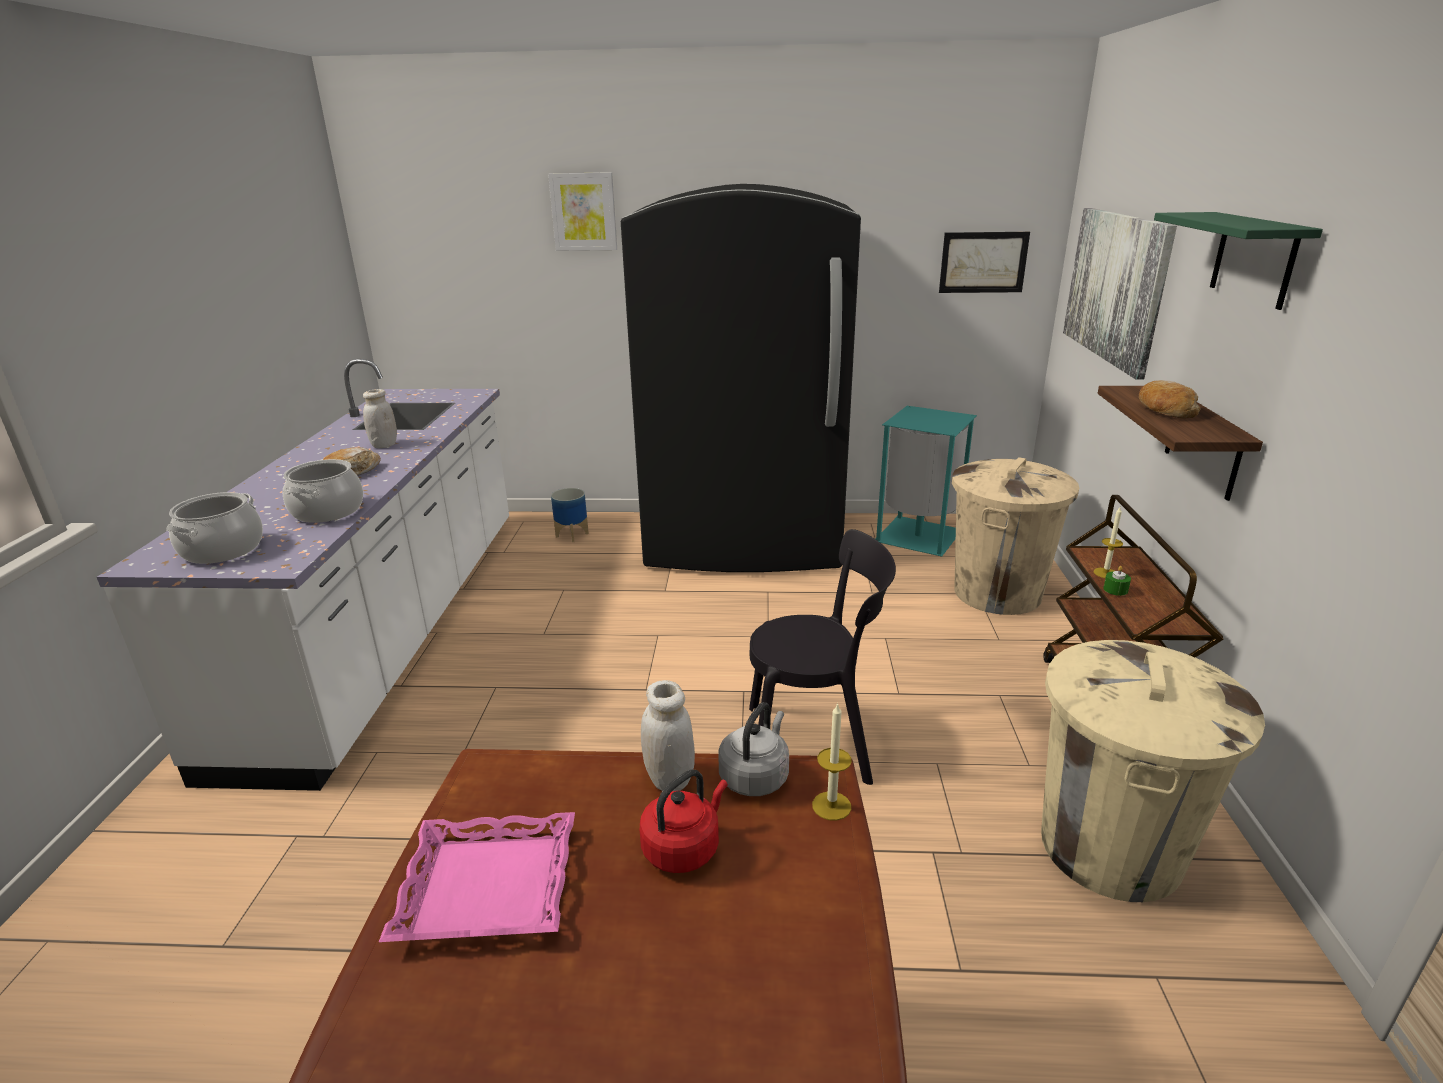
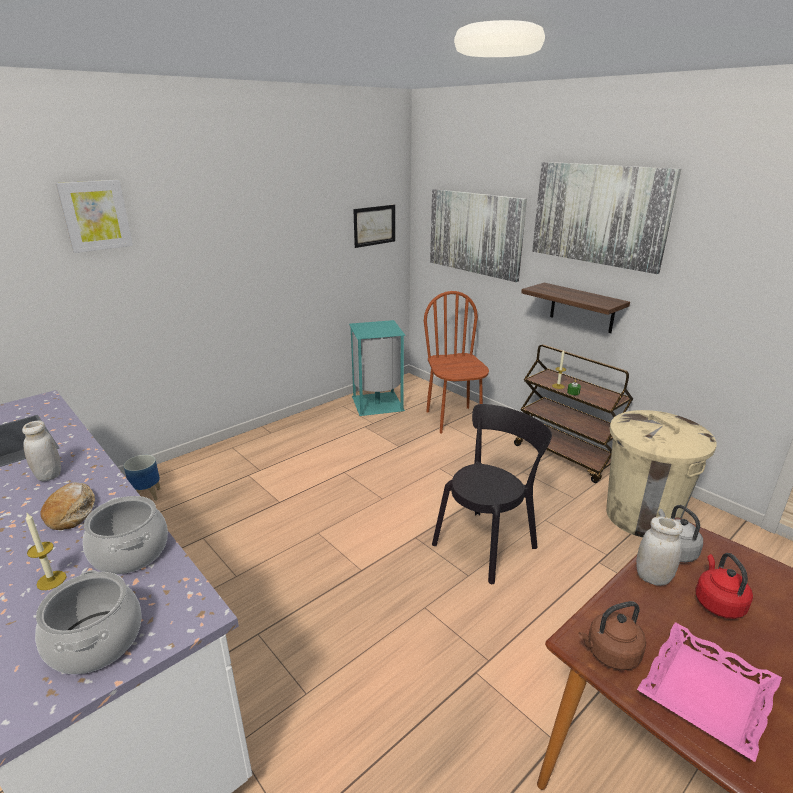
camera: 45 degrees left, 0 degrees up
(485, 794) = (610, 653): none -> brown kettle
(744, 543) = (286, 447): black fridge -> none
(831, 806) = (714, 542): candle -> candle (51, 580)
(998, 593) = (454, 420): beige trash can -> brown chair
(1164, 410) = (572, 295): bread -> none
(1254, 259) = (599, 214): green shelf -> picture

